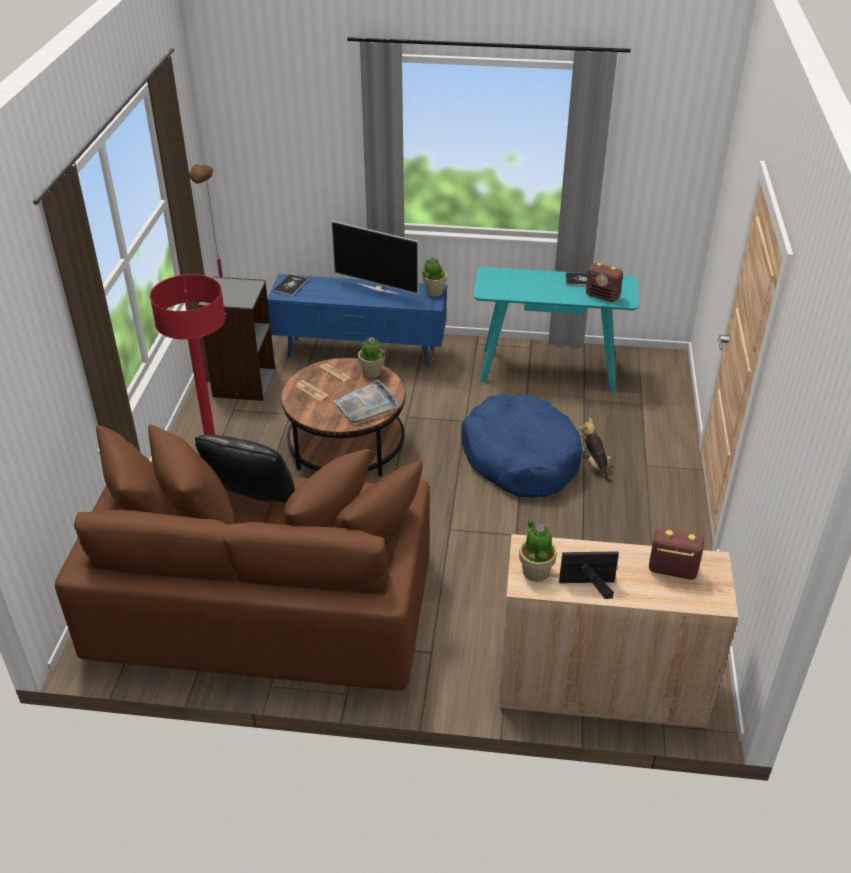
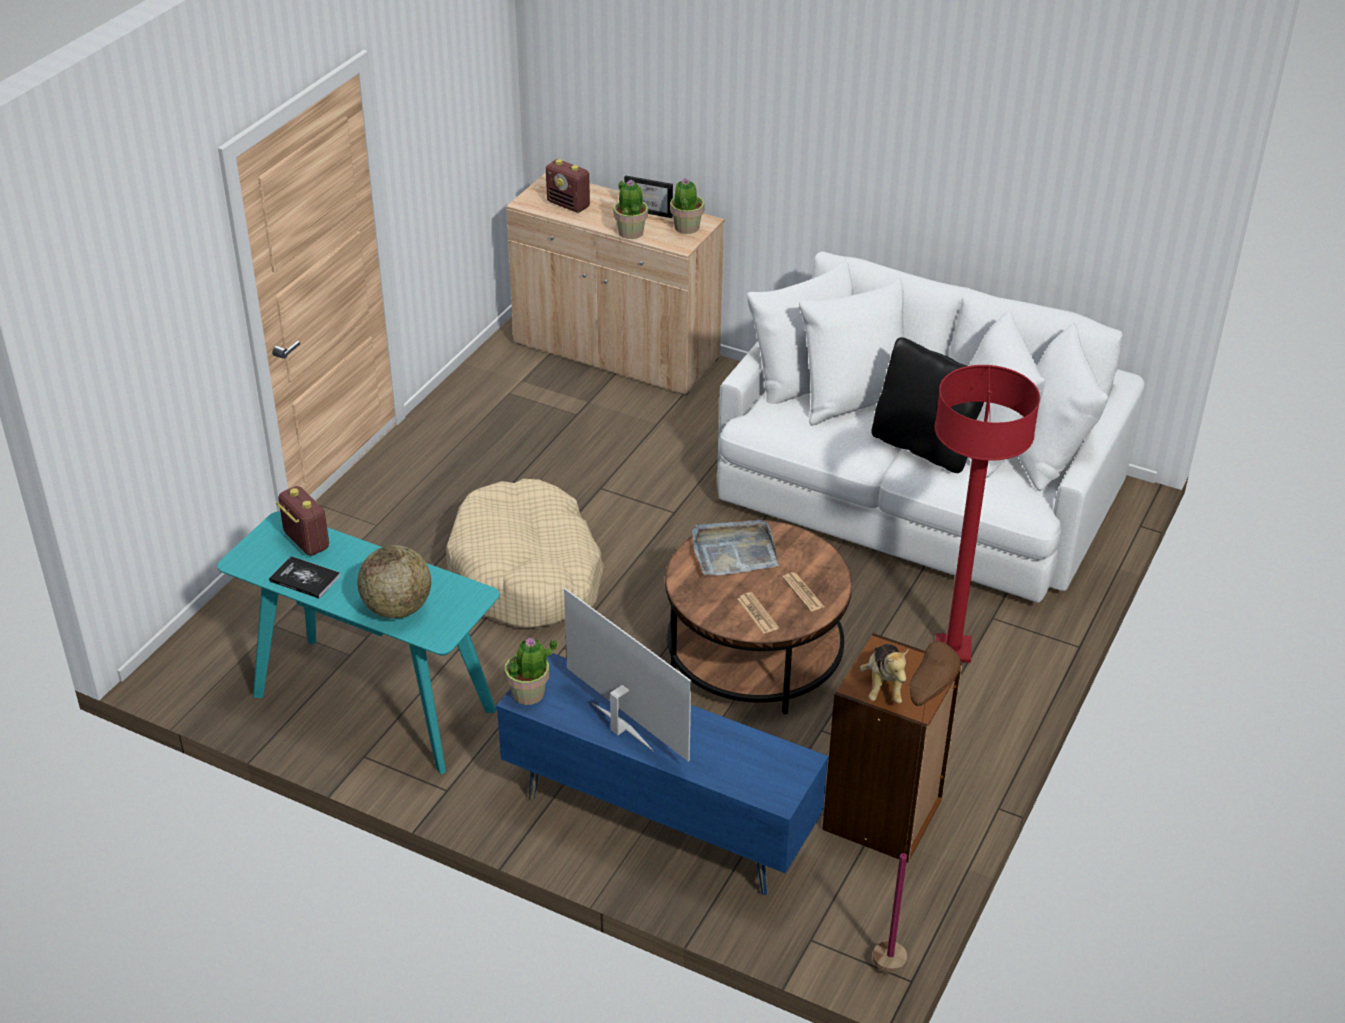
camera: 160 degrees left, 0 degrees up
(243, 383) = (884, 815): grey bookcase -> brown bookcase
(264, 600) = (917, 492): brown sofa -> white sofa
(291, 286) = (775, 777): book -> none
(372, 372) = (702, 601): potted plant -> potted plant (631, 232)
(520, 458) = (527, 574): blue dog bed -> beige dog bed
(521, 278) = (397, 608): none -> globe
(594, 464) = (439, 542): plush toy -> plush toy (884, 685)

